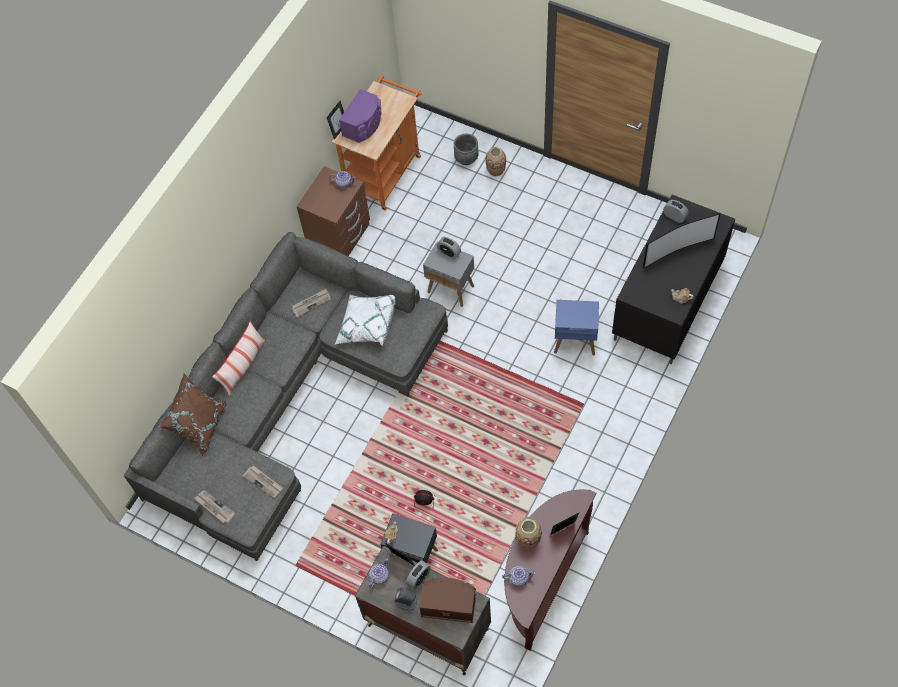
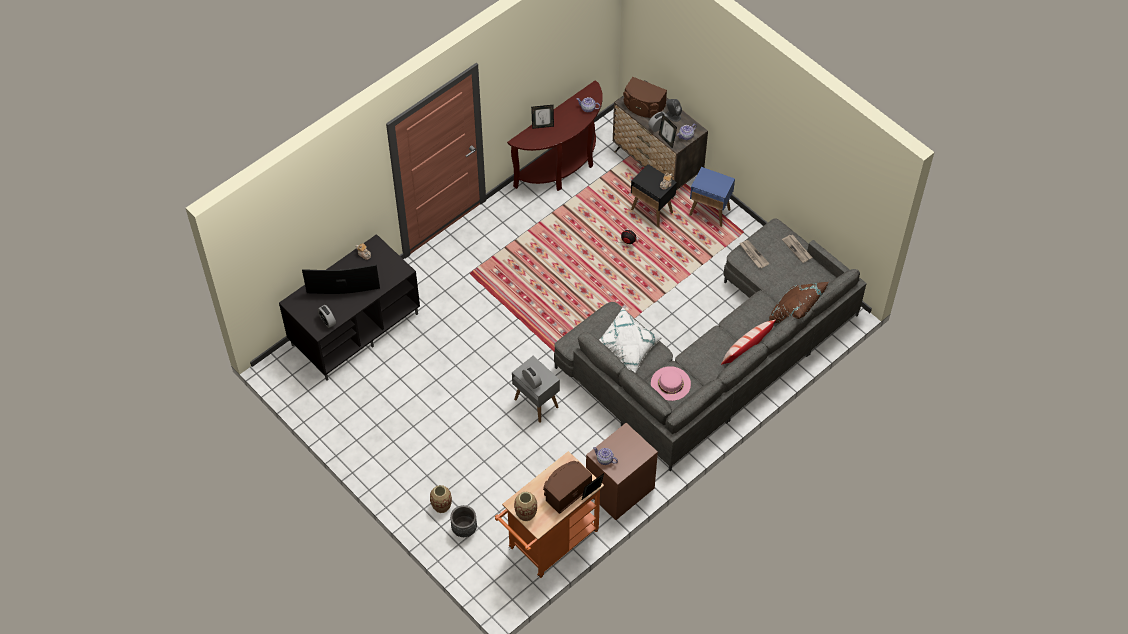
camera: 165 degrees left, 5 degrees down
(311, 303) = (670, 383): newspaper -> pink hat
(364, 125) = (566, 491): purple speaker -> brown speaker
(528, 539) = (570, 128): vase -> vase (526, 513)
(574, 342) = (451, 323): blue side table -> blue side table (710, 212)

